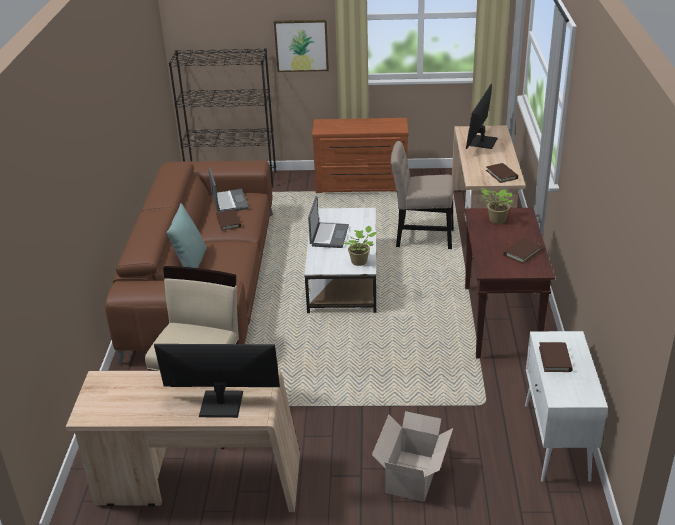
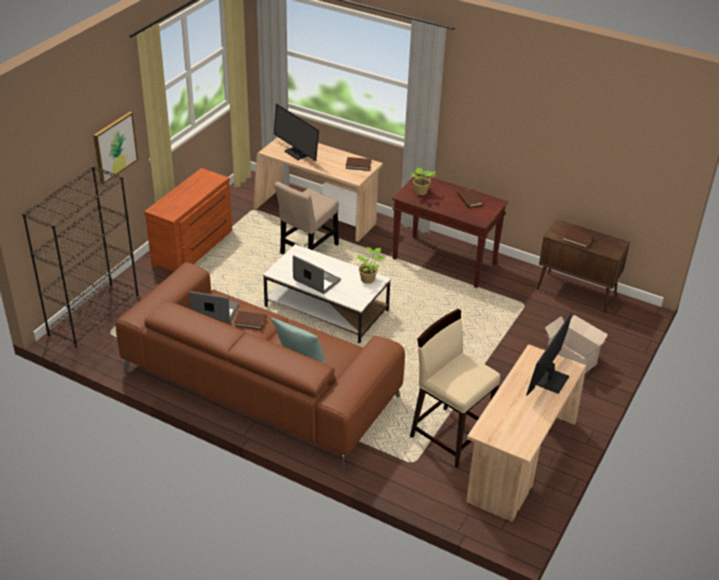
camera: 65 degrees left, 5 degrees up
(556, 442) = (577, 293): white cabinet -> brown cabinet

